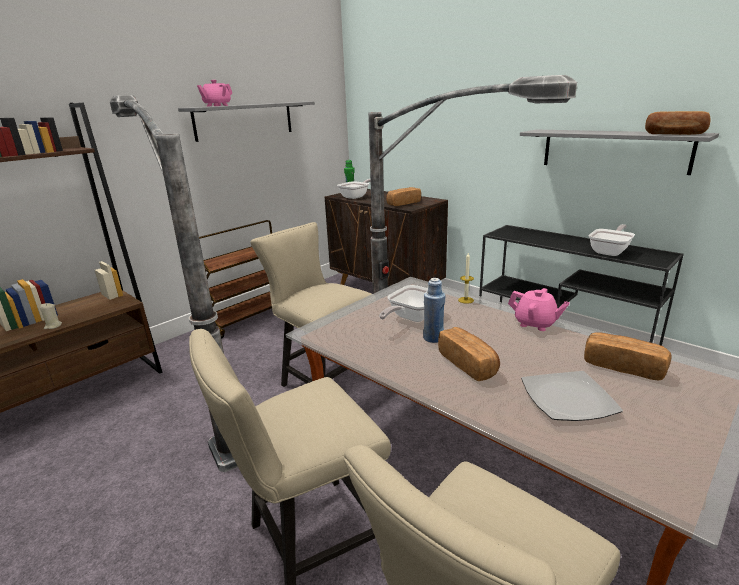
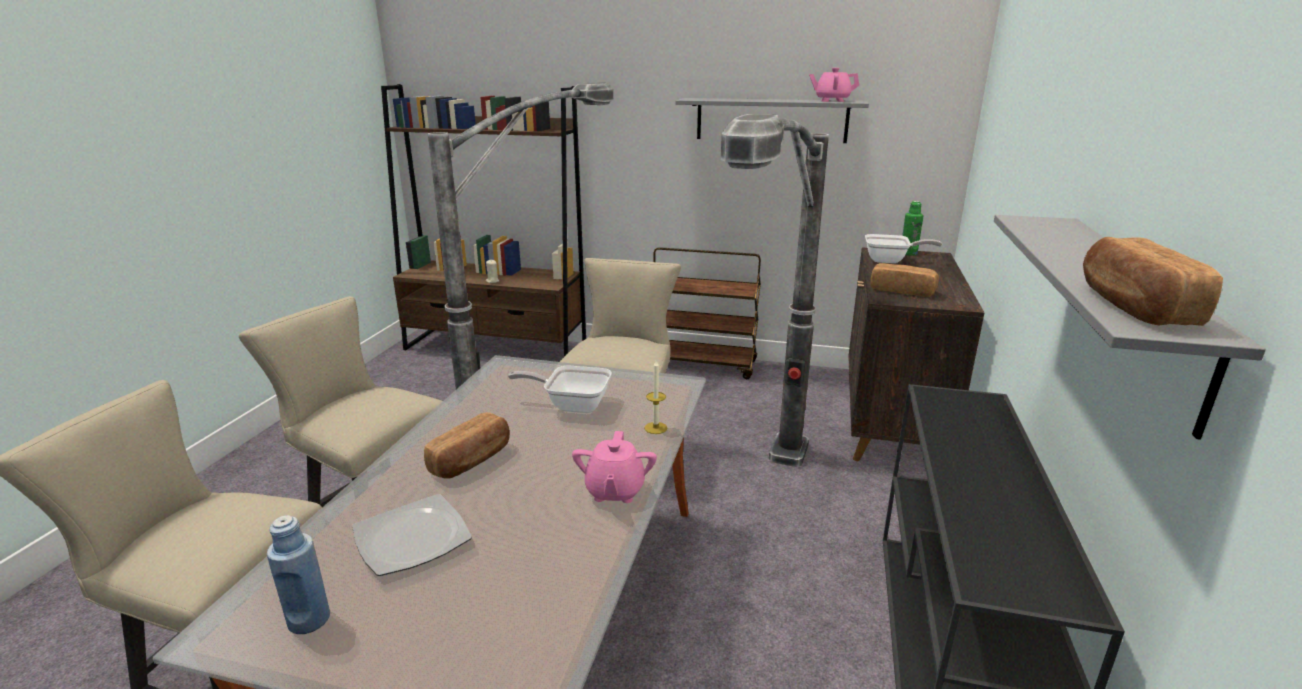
camera: 60 degrees right, 0 degrees up
(217, 106) = (720, 99): pink teapot -> pink teapot (832, 101)
(433, 338) = (526, 428): blue bottle -> blue bottle (309, 620)
(610, 251) = (987, 519): frying pan -> none
(623, 366) = (515, 579): bread -> none

